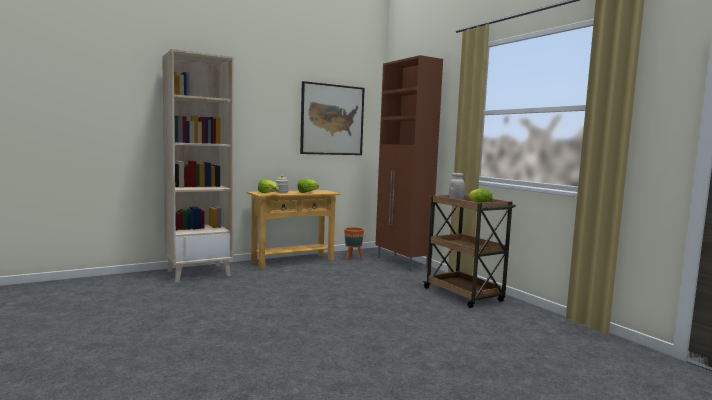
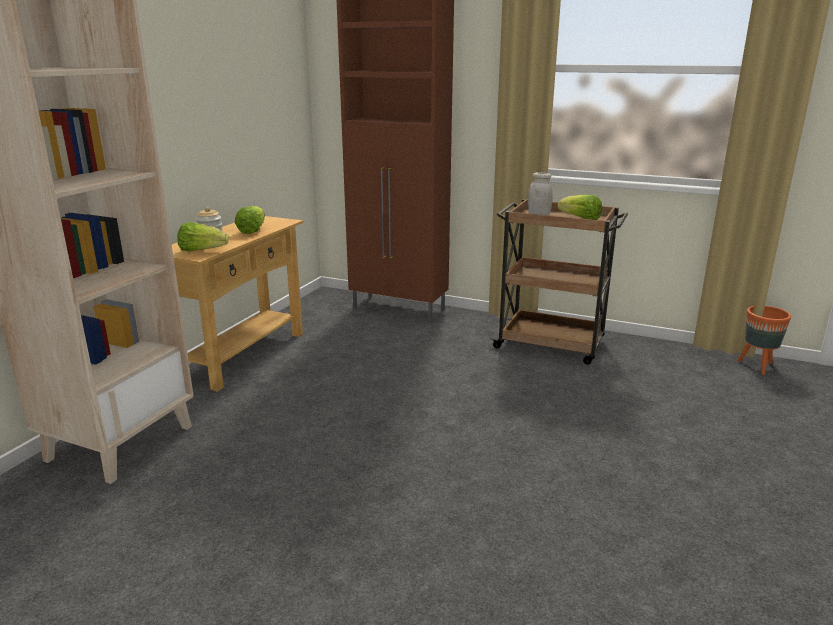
camera: 35 degrees left, 15 degrees up
(332, 120) = (245, 80): picture -> none
(353, 258) = (324, 321): orange planter -> orange planter (757, 366)

